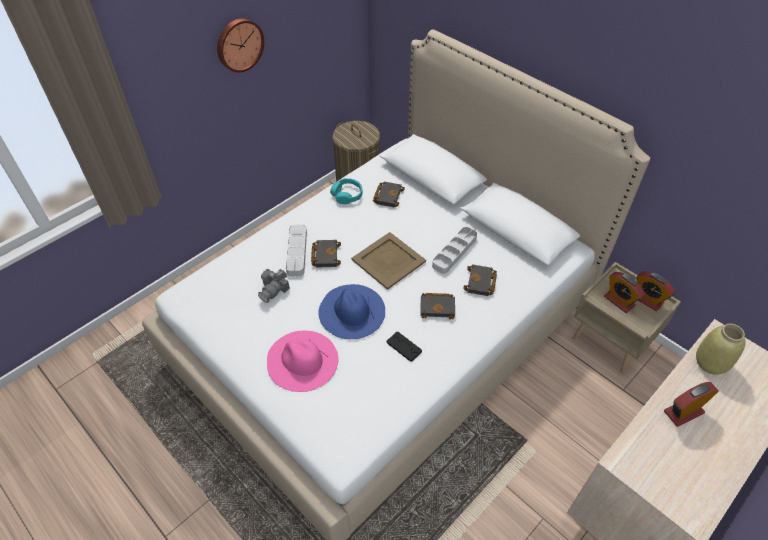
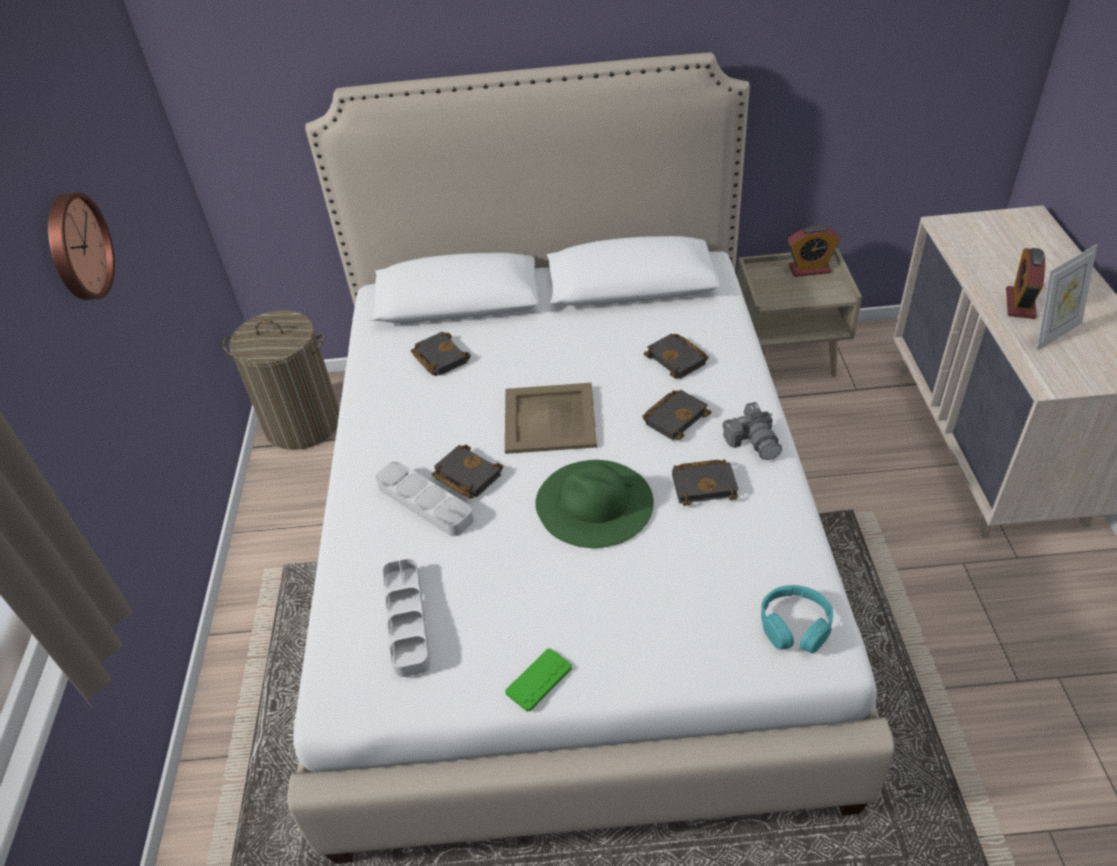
camera: 45 degrees left, 5 degrees down
(238, 355) = (539, 680): none -> green game controller
(274, 290) = (464, 566): camera -> camera (754, 441)
(302, 360) = (624, 605): pink hat -> none
(347, 195) = (385, 394): turquoise headphones -> turquoise headphones (795, 626)
(351, 311) = (594, 502): blue hat -> green hat
(404, 347) = (705, 484): black game controller -> black book
(454, 252) = (605, 353): grey tray -> grey tray (407, 620)
(619, 301) = (790, 289): alarm clock -> none
(673, 443) = (1053, 333): none -> picture frame
(710, 363) = (974, 251): beige vase -> none

